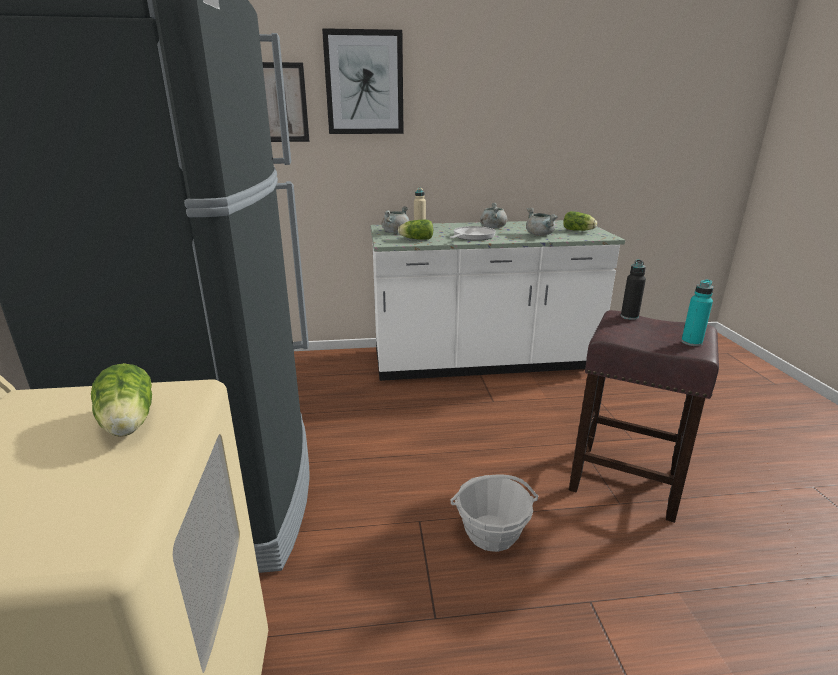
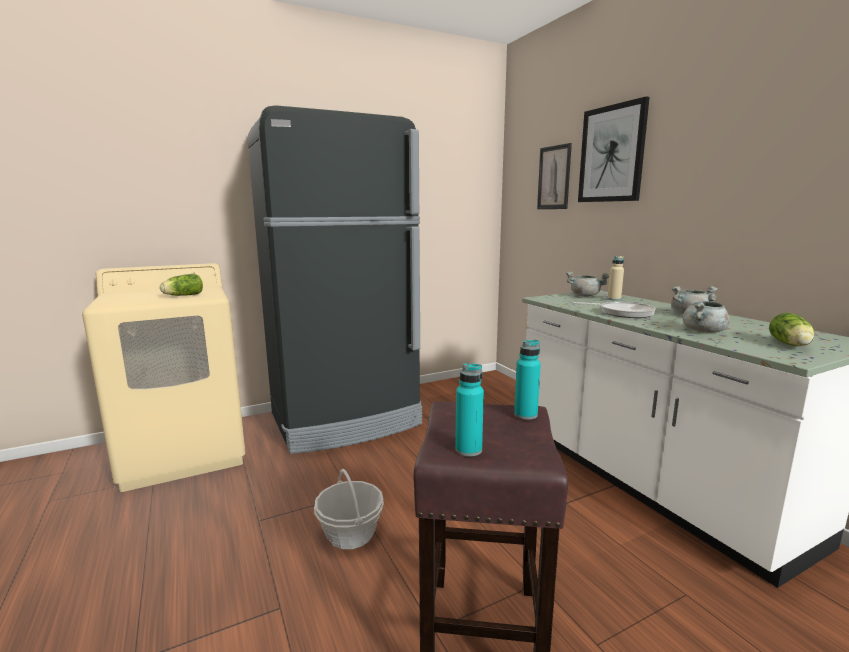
camera: 70 degrees right, 10 degrees down
(415, 239) = (571, 302): lettuce -> none
(629, 316) = (525, 414): black bottle -> turquoise bottle

